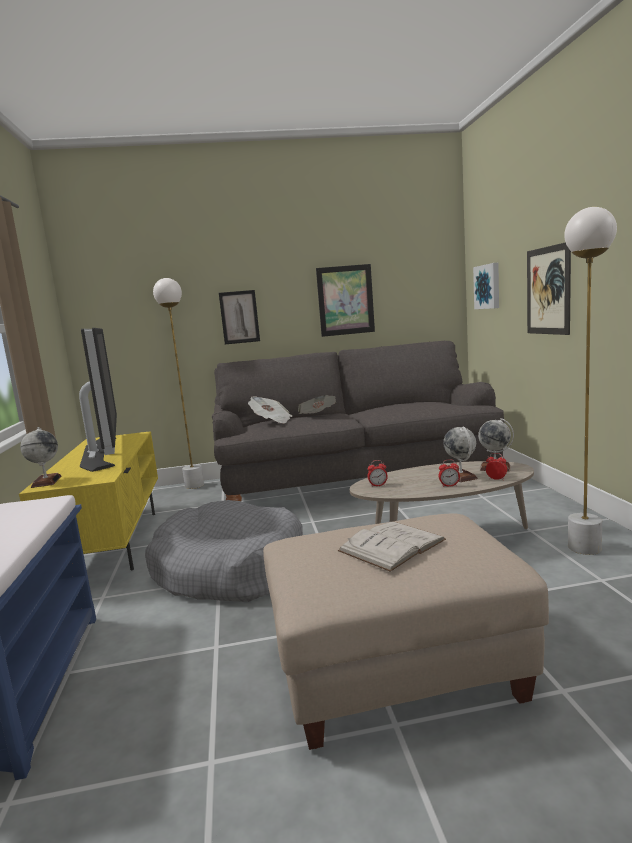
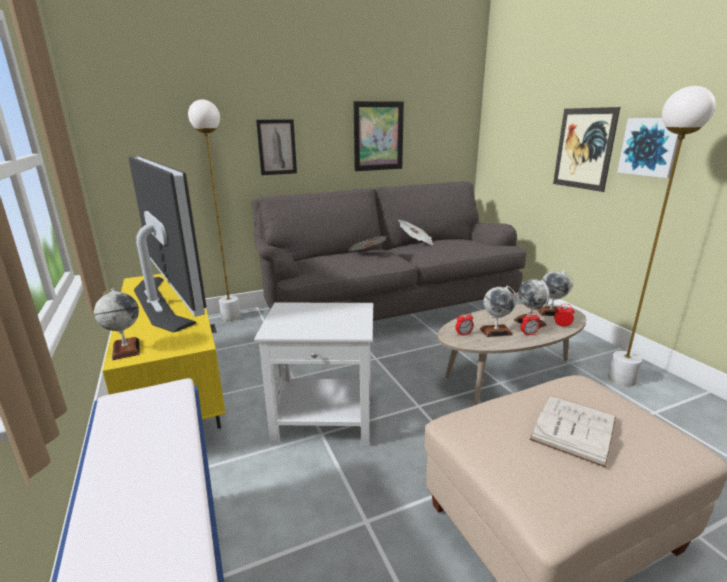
camera: 15 degrees left, 10 degrees up
(229, 569) = (325, 421): grey dog bed -> white side table
(271, 421) = (327, 260): newspaper -> newspaper (416, 242)
(415, 483) = (495, 331): none -> globe
(488, 286) = (509, 134): picture -> picture (651, 147)

